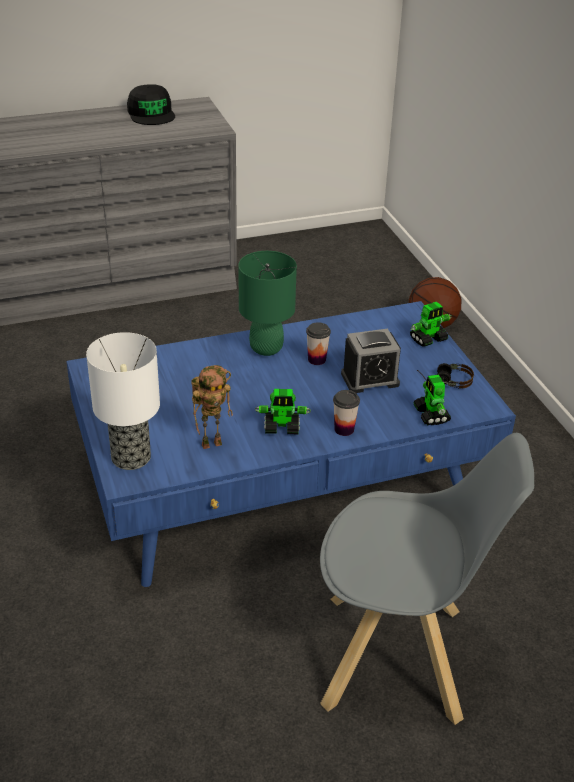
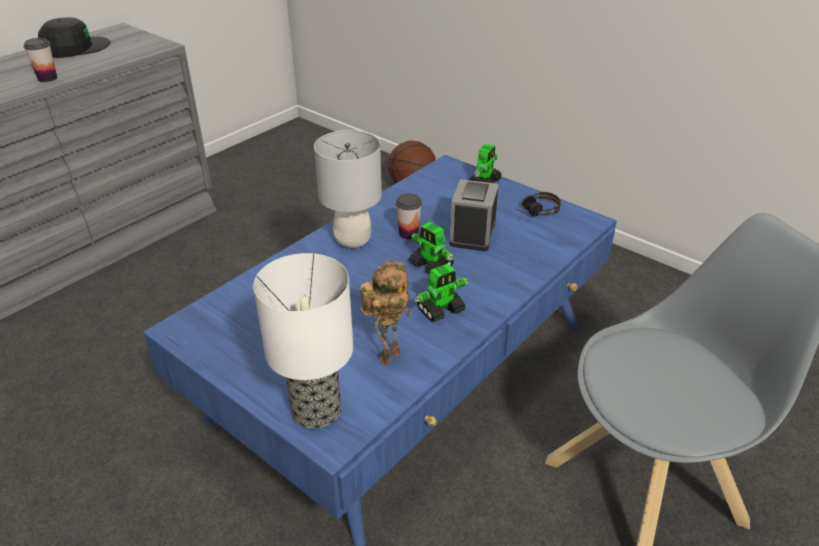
camera: 30 degrees left, 0 degrees up
(151, 113) = (75, 48): black cap -> black cap turned 75 degrees counterclockwise
(264, 350) = (351, 242): green table lamp -> grey table lamp
(344, 429) = (498, 288): cup -> cup (47, 78)
(370, 379) = (472, 234): alarm clock -> alarm clock turned 150 degrees clockwise
(431, 415) = (555, 245): toy robot -> toy robot (431, 266)

